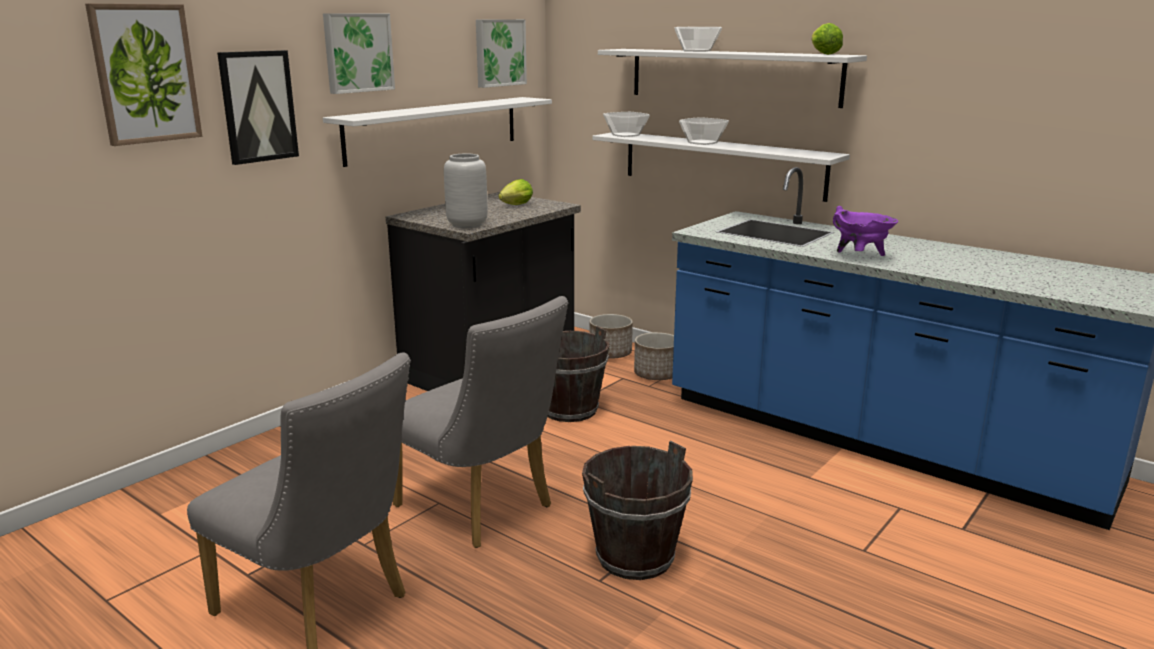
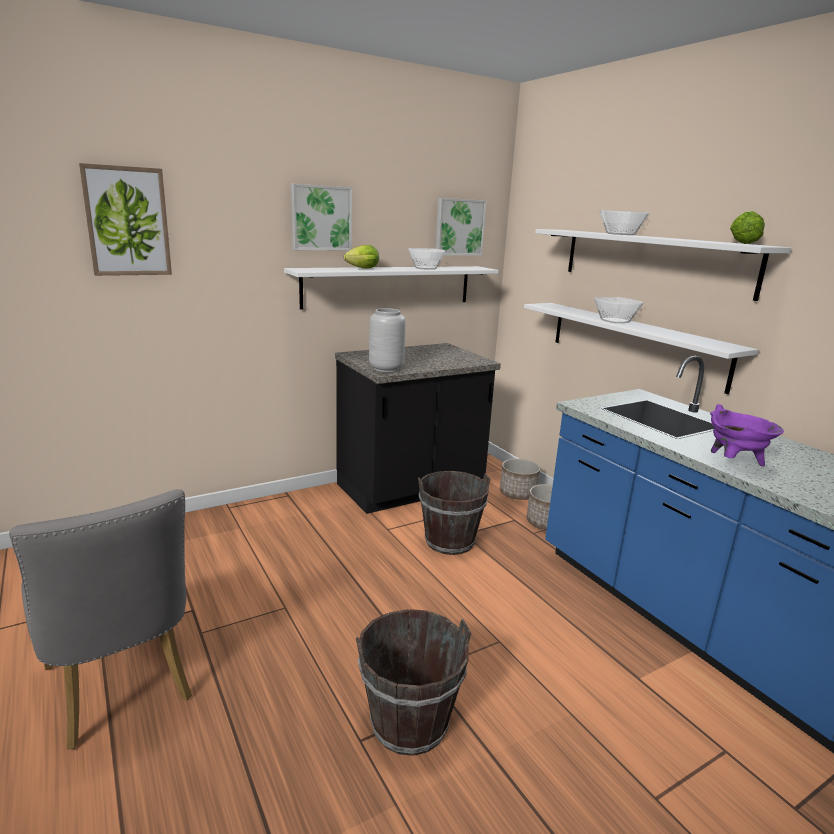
camera: 20 degrees right, 0 degrees up
(258, 106) = (225, 255): picture -> none
(482, 510) = (313, 625): grey chair -> none
(514, 205) = (444, 357): lettuce -> lettuce (361, 268)
(625, 135) = (552, 307): bowl -> bowl (425, 268)

